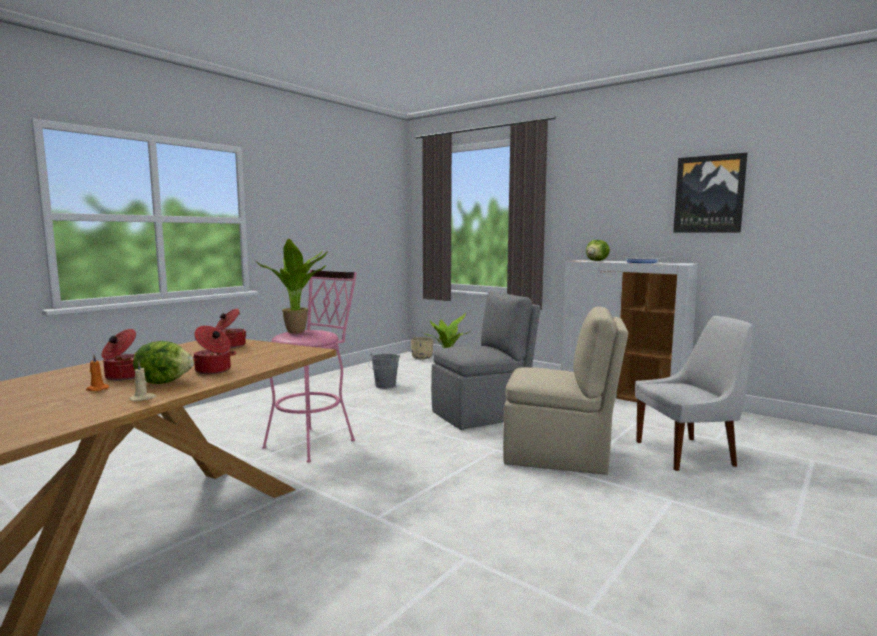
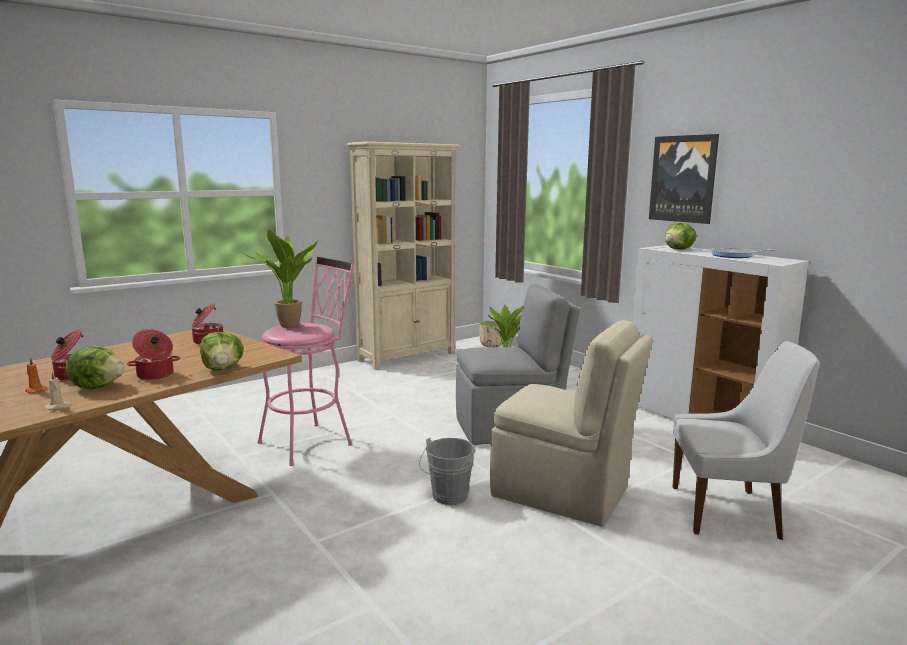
camera: 15 degrees right, 5 degrees up
(276, 362) = (223, 369): none -> lettuce
(355, 371) = (407, 356): none -> beige bookcase
(384, 386) = (426, 379): grey bucket -> grey bucket (448, 498)
(709, 194) = (831, 168): picture -> picture (683, 179)

